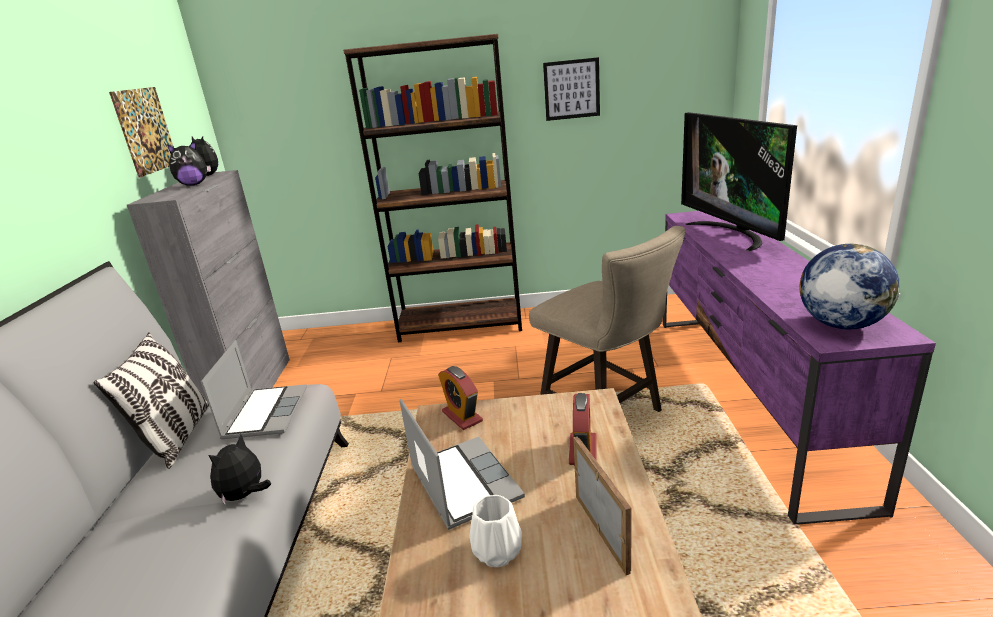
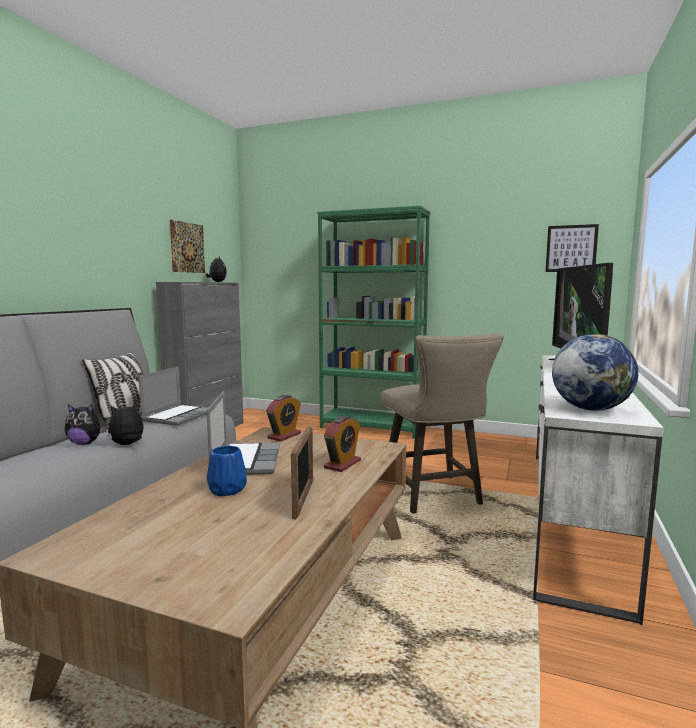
camera: 20 degrees right, 15 degrees down
(194, 185) = (203, 281): plush toy -> plush toy (85, 443)
(461, 325) = (372, 427): brown bookcase -> green bookcase
(462, 416) = (284, 436): alarm clock -> alarm clock turned 135 degrees counterclockwise
(498, 551) = (227, 490): white vase -> blue vase
(571, 89) = (484, 254): picture -> picture (571, 248)
(746, 396) = (571, 513): purple tv stand -> white tv stand

